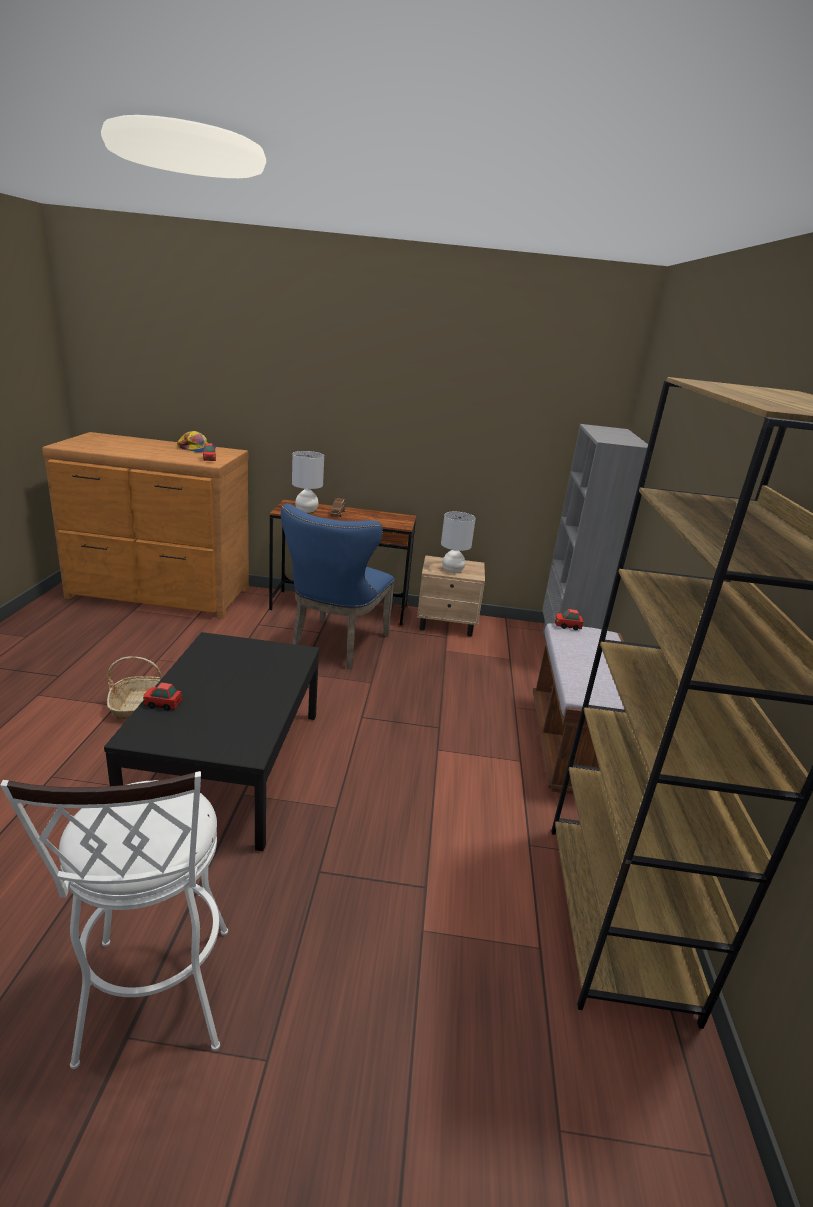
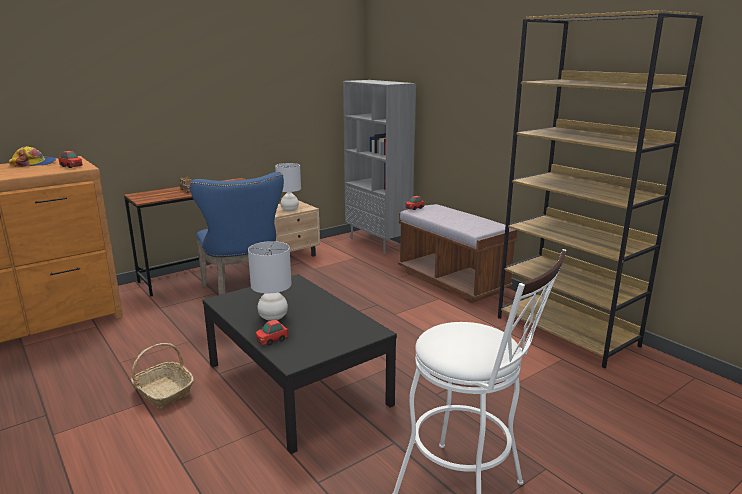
camera: 40 degrees left, 5 degrees down
(306, 511) = (162, 195): grey table lamp -> grey table lamp (273, 317)

